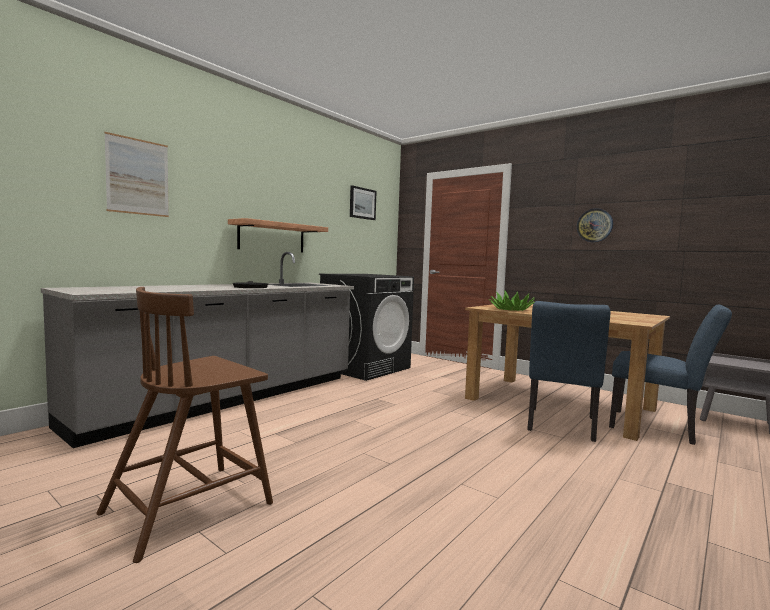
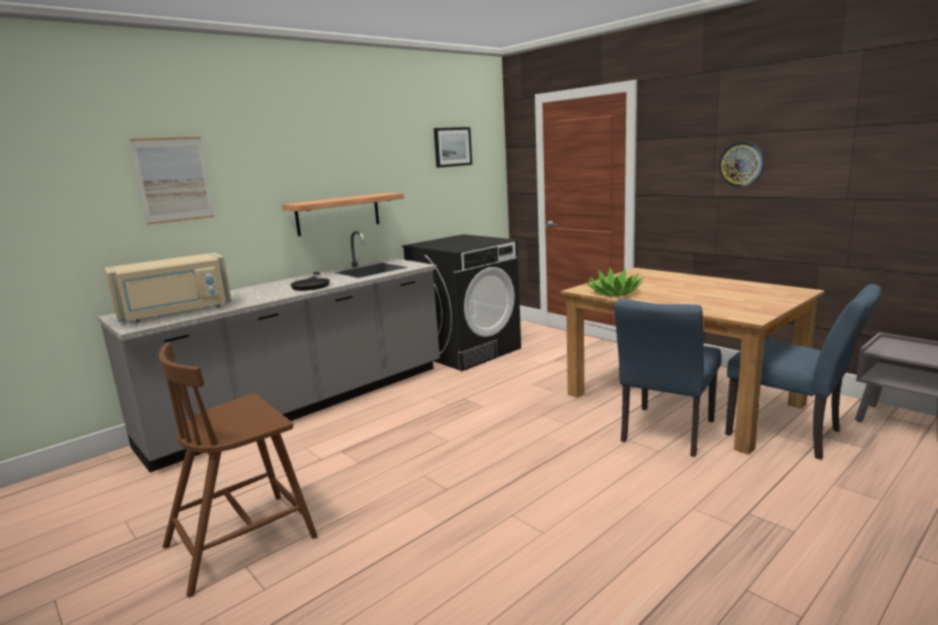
camera: 10 degrees right, 10 degrees up
(126, 289) = (176, 312): none -> beige microwave

